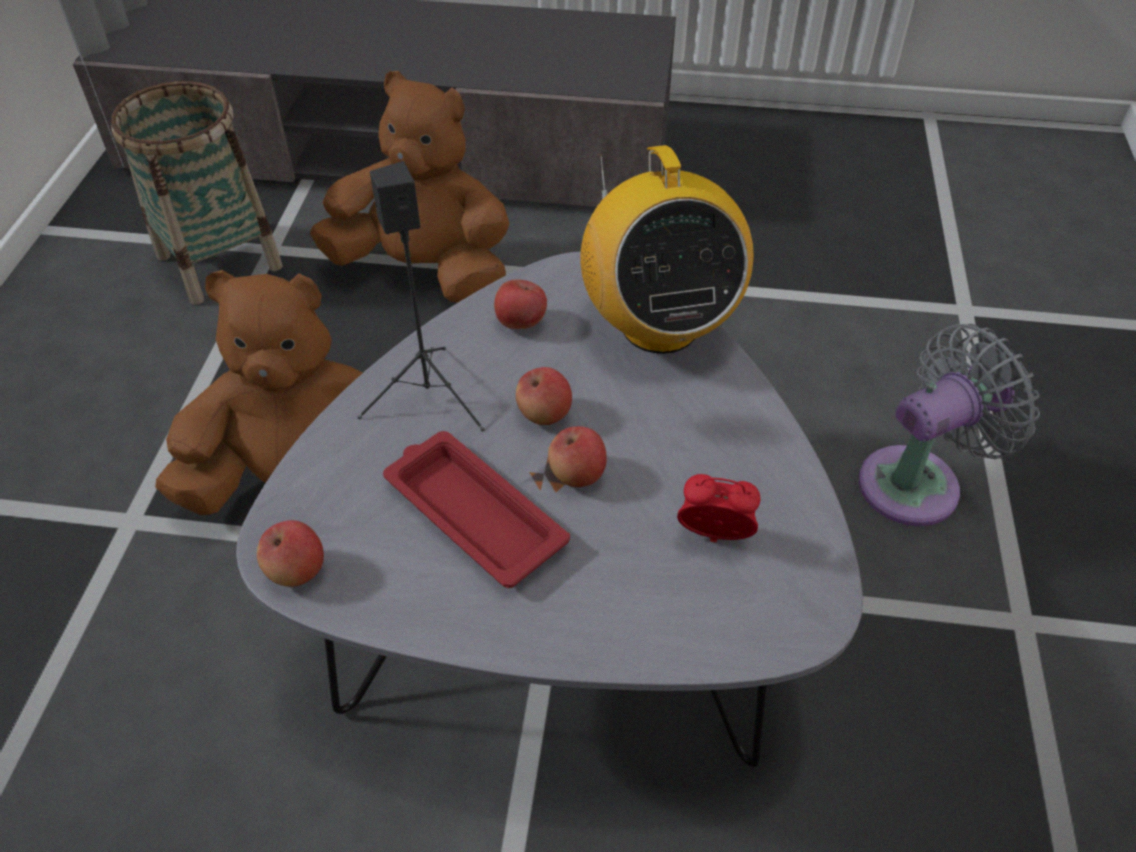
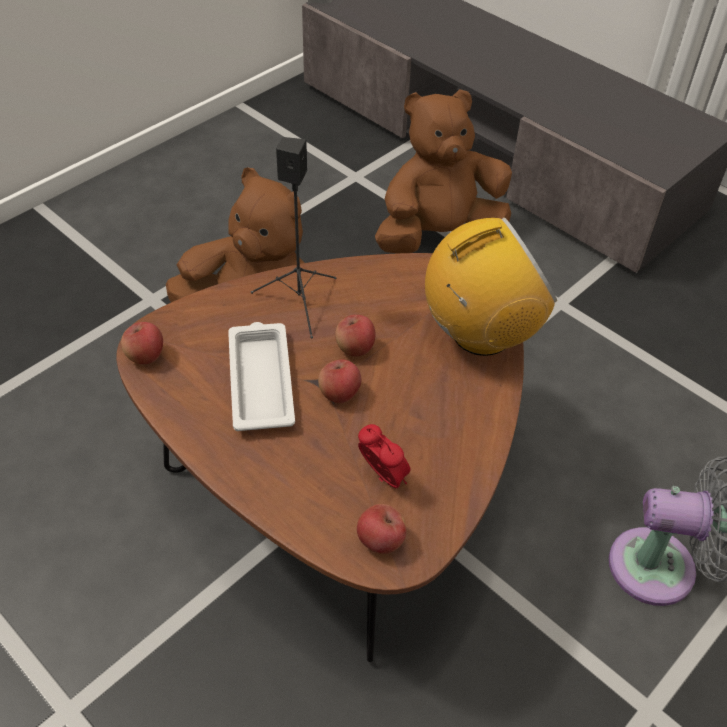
camera: 35 degrees right, 0 degrees up
(219, 261) = (319, 170): basket -> none
(424, 270) = (438, 236): brown plush toy -> brown plush toy turned 75 degrees counterclockwise
(472, 513) = (261, 380): red tray -> white tray
(520, 322) = (395, 286): apple -> apple (380, 541)
(562, 606) = (341, 493): grey coffee table -> brown coffee table
(658, 325) = (480, 334): radio -> radio turned 135 degrees counterclockwise

